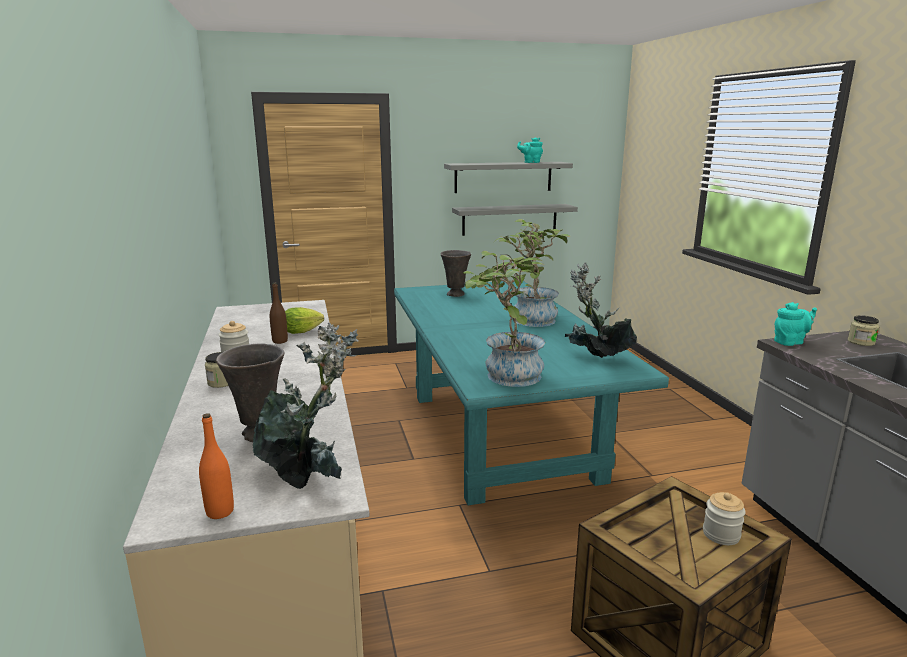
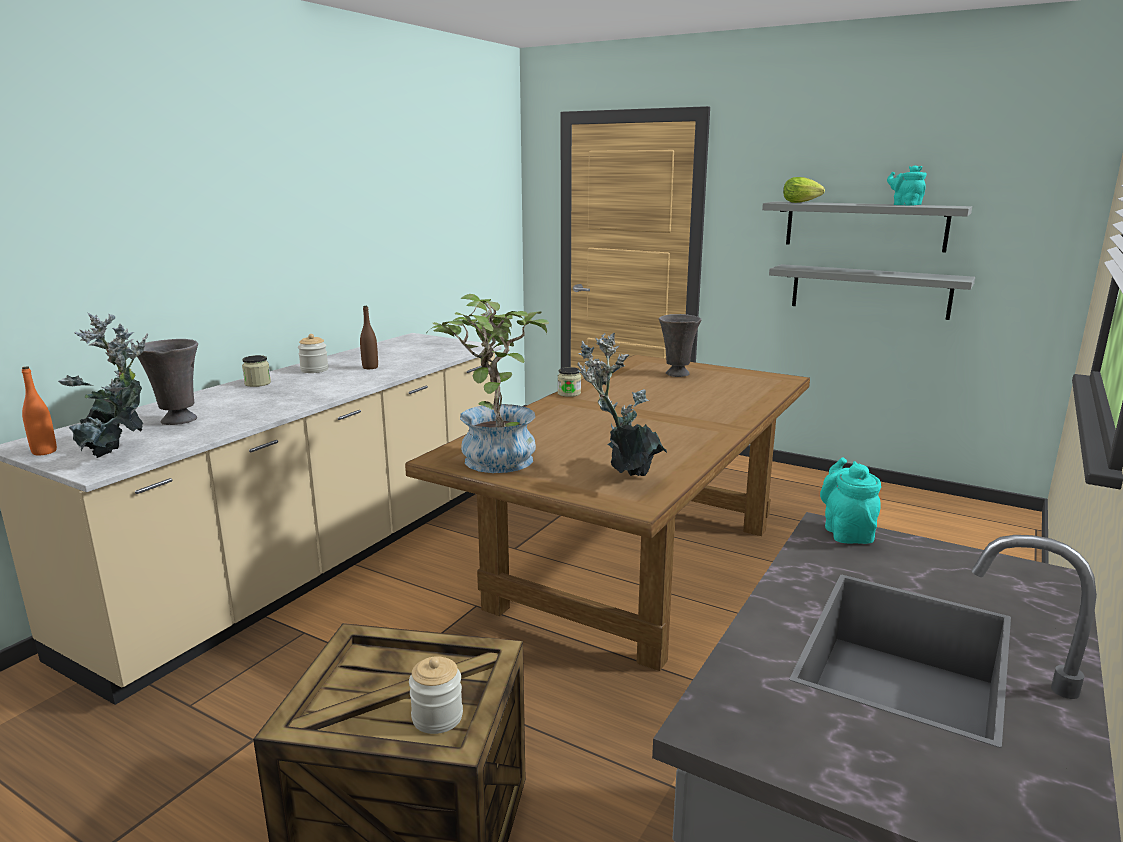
camera: 45 degrees right, 0 degrees up
(304, 331) = (406, 365): lettuce -> lettuce (802, 202)
(501, 436) = (636, 567): turquoise dining table -> brown dining table
(530, 318) = (686, 417): potted plant -> none
(790, 342) = (846, 532): turquoise teapot -> turquoise teapot turned 120 degrees counterclockwise
(861, 342) = (987, 579): jar -> jar (569, 393)

